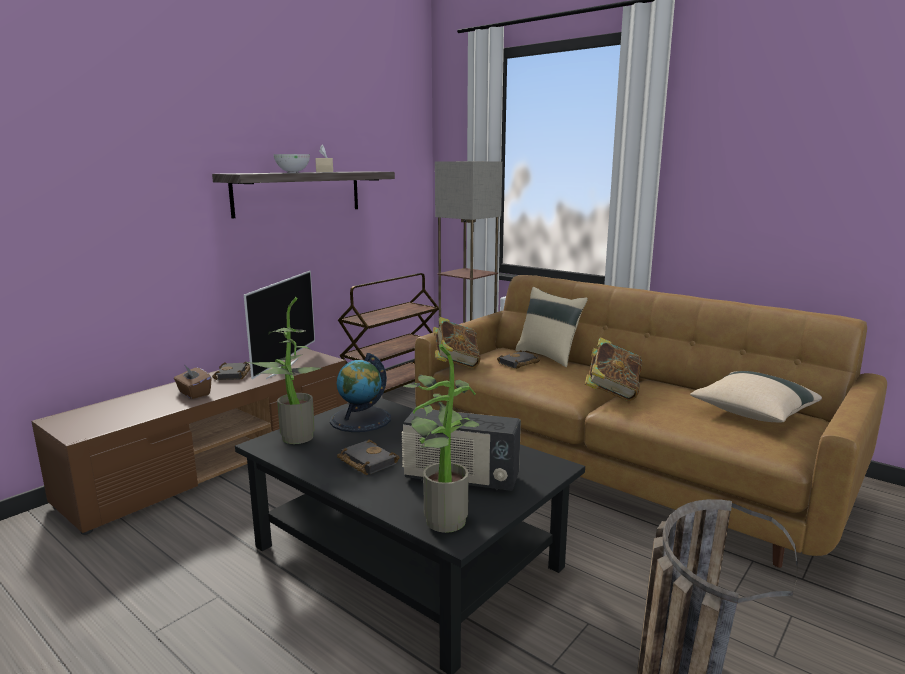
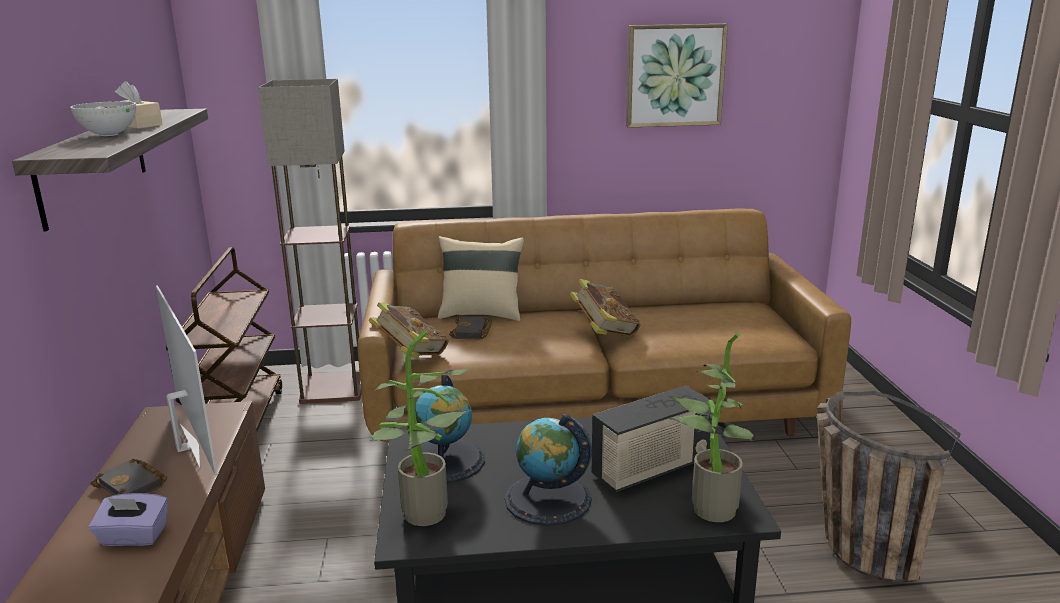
camera: 45 degrees left, 5 degrees up
(193, 393) = (133, 537): brown tissue box -> purple tissue box
(365, 462) = (548, 499): black book -> globe
(752, 414) = (722, 314): beige pillow -> none
(802, 170) = (674, 75): none -> picture

